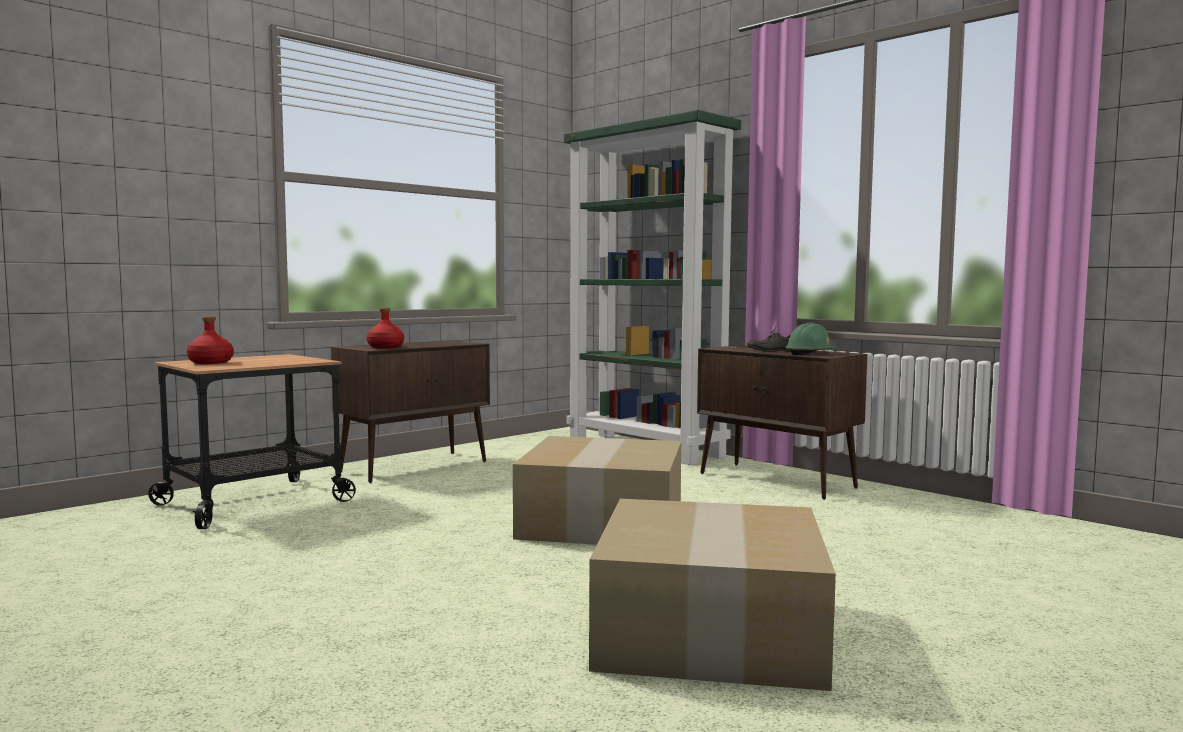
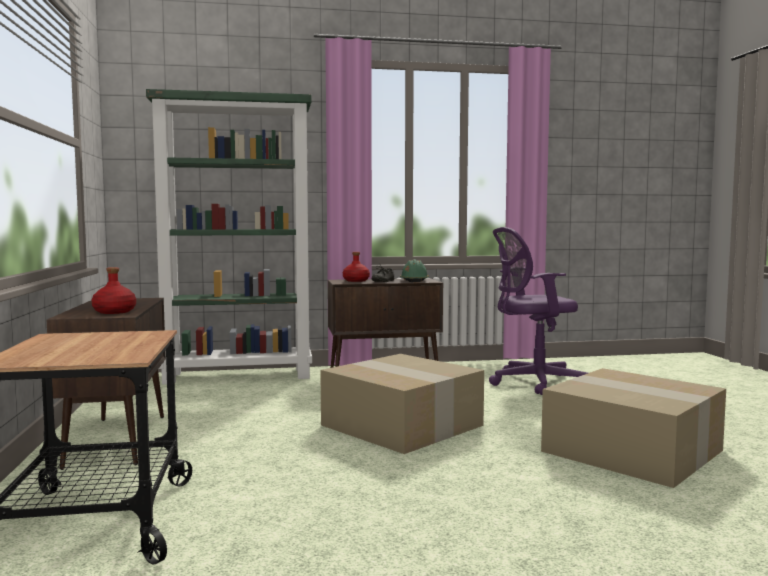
camera: 55 degrees left, 0 degrees up
(210, 362) = (58, 355): red bottle -> red bottle (355, 281)
(925, 539) = (534, 383): none -> purple office chair

